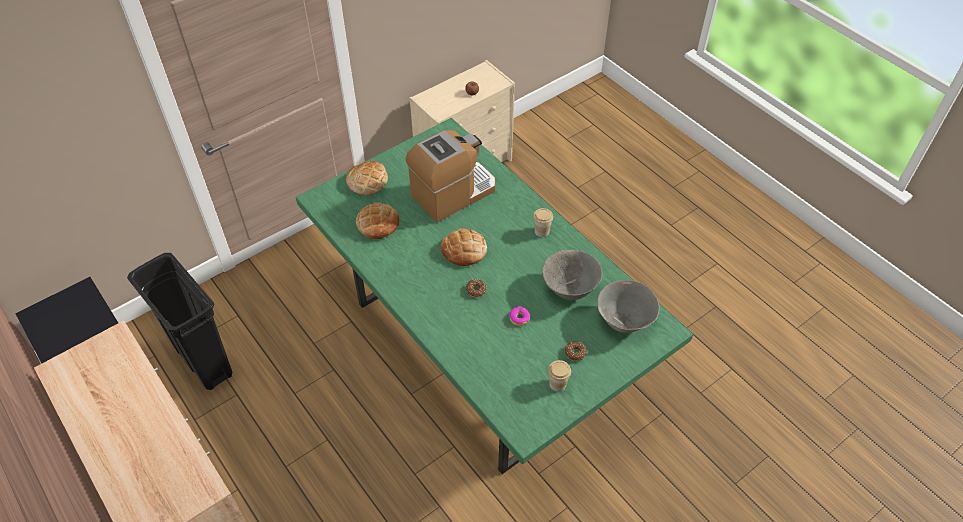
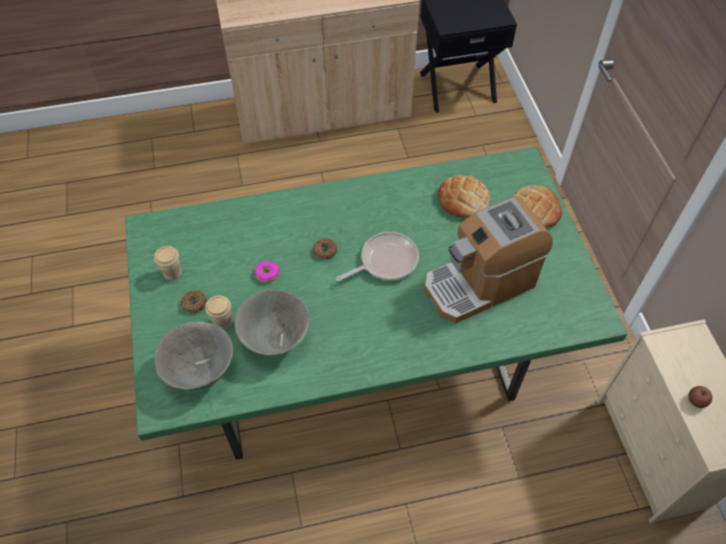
camera: 115 degrees right, 5 degrees up
(203, 361) = (454, 143): black trash can -> none
(453, 193) = (479, 283): coffee machine -> coffee machine turned 75 degrees clockwise
(464, 250) = (385, 261): bread -> frying pan
(542, 231) = (373, 348): cup -> cup (223, 322)

